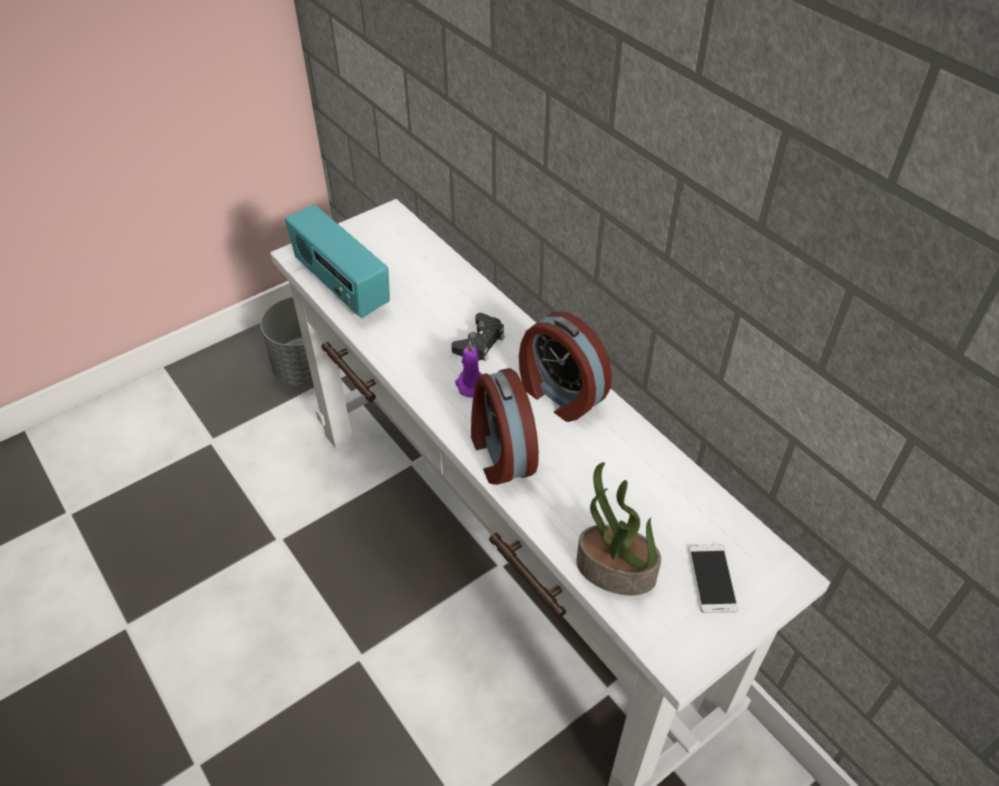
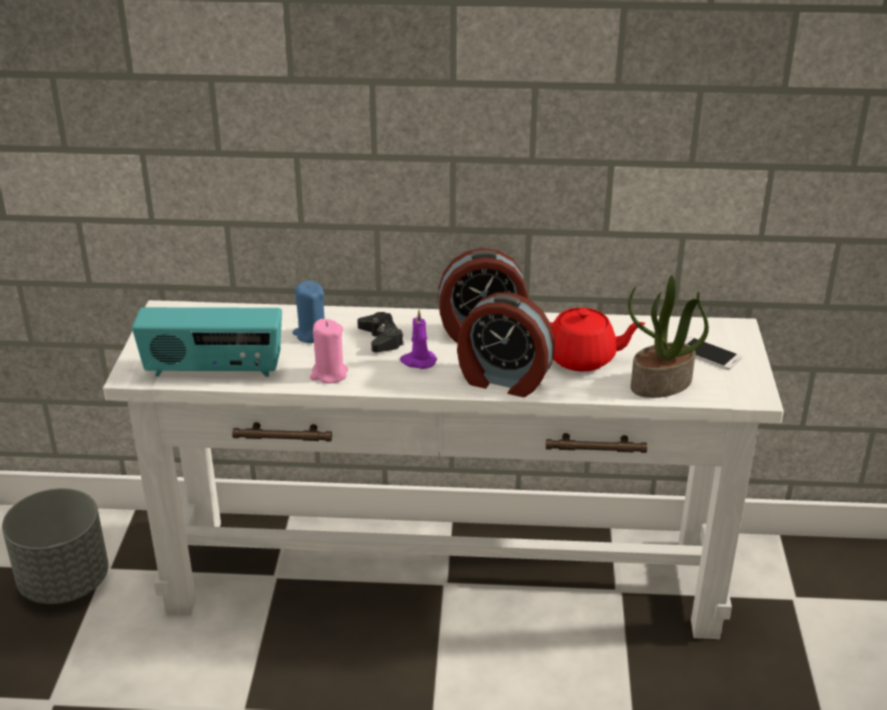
camera: 50 degrees left, 15 degrees down
(398, 347) = (329, 374): none -> pink candle
(442, 302) = (311, 334): none -> blue candle
(593, 486) = (582, 358): none -> red teapot

